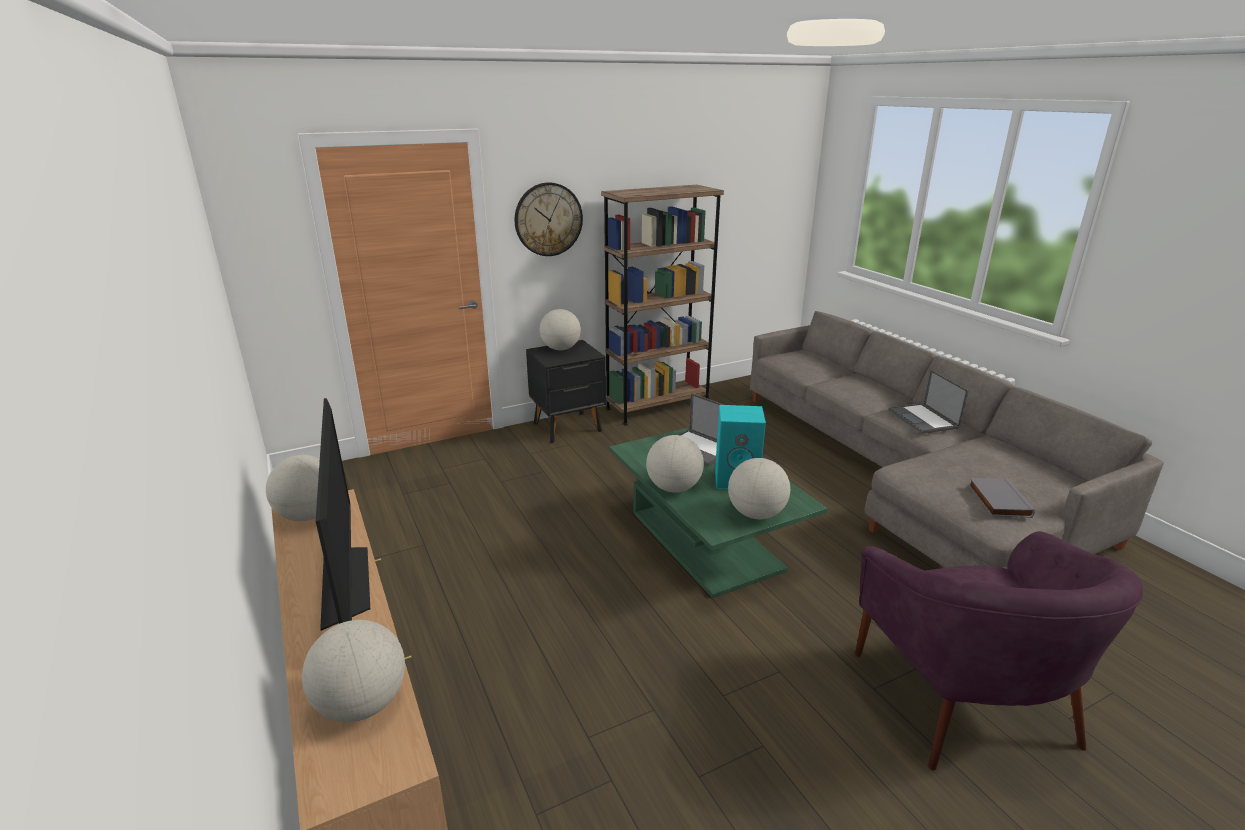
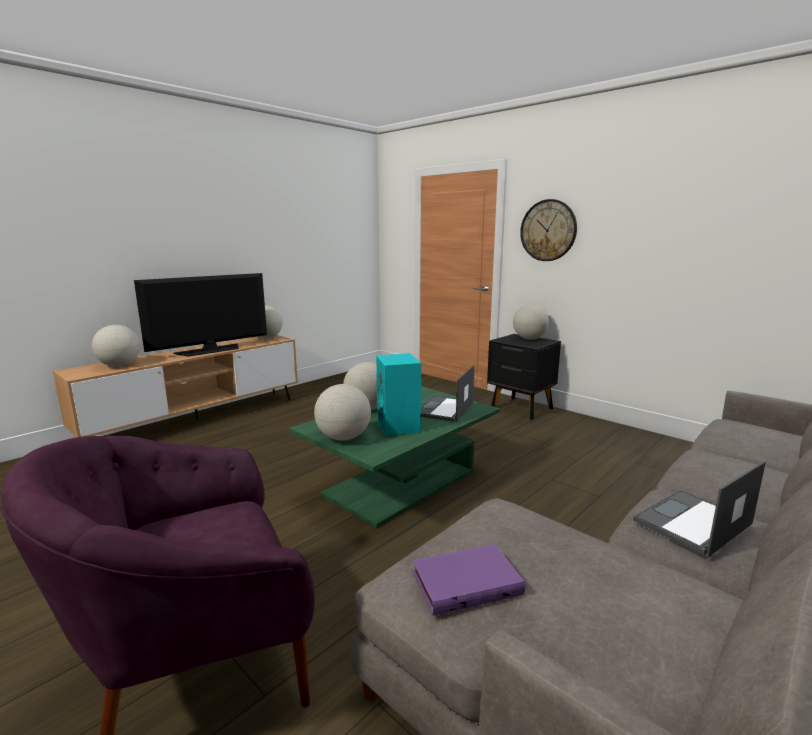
camera: 70 degrees right, 10 degrees down
(657, 407) = (612, 432): brown bookcase -> none
(997, 500) = (466, 581): grey book -> purple book

